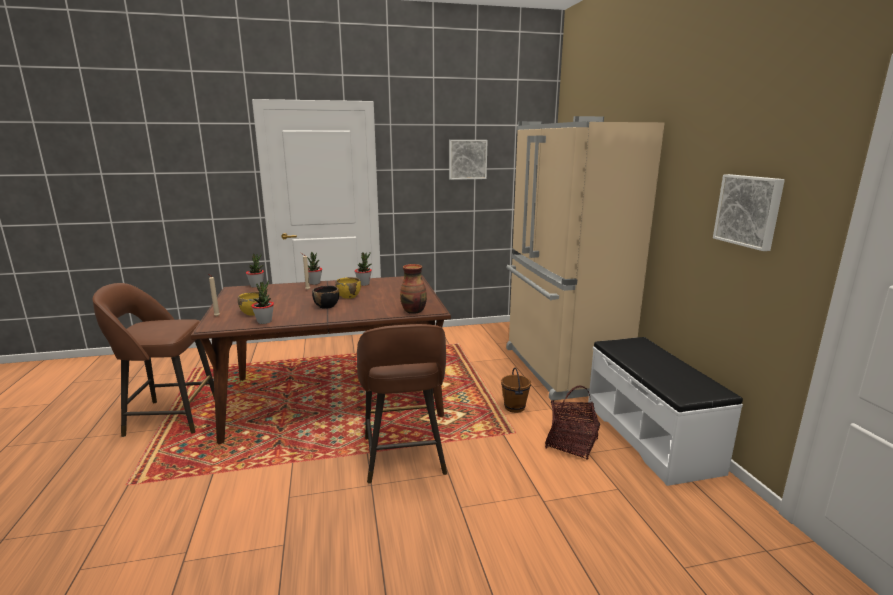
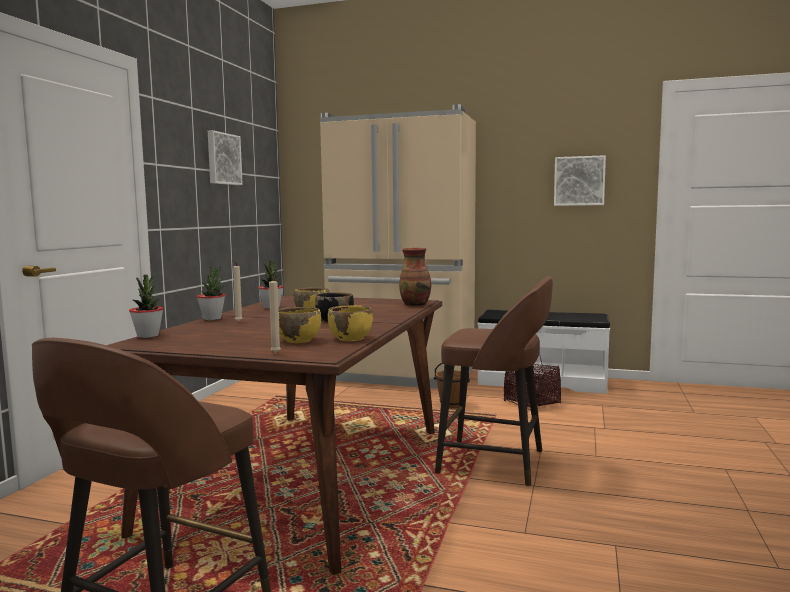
camera: 60 degrees left, 10 degrees down
(264, 321) = (350, 338): potted plant -> yellow bowl

